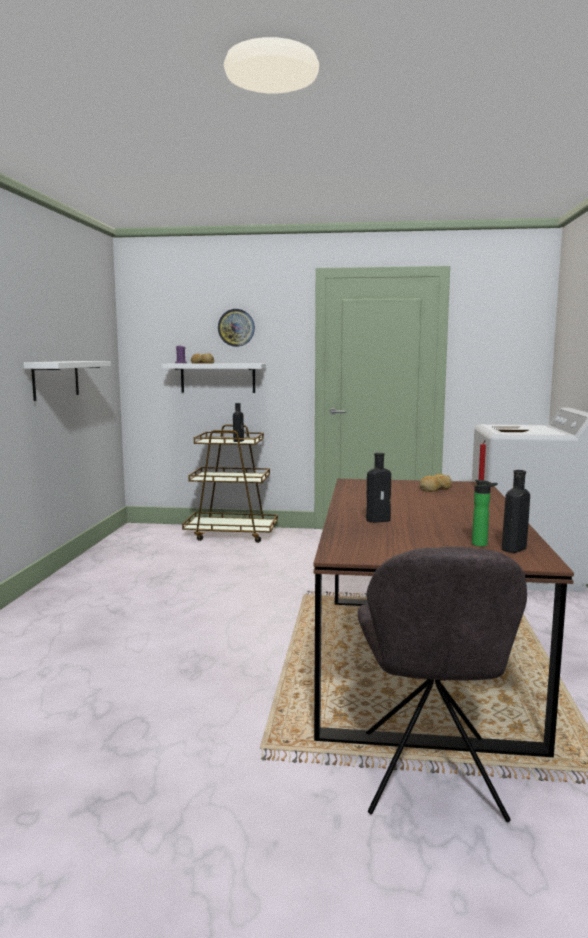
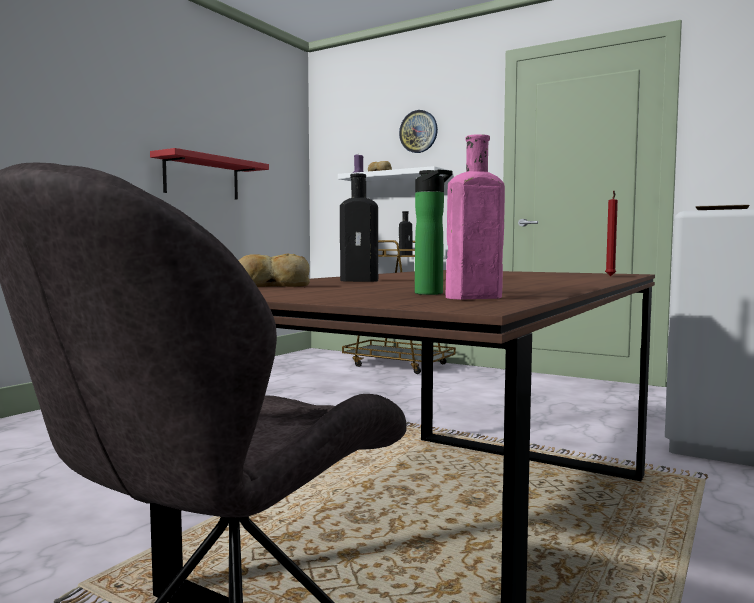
camera: 25 degrees right, 5 degrees down
(56, 379) = (202, 177): white shelf -> red shelf
(434, 489) = (541, 274): bread -> bread (270, 285)
(513, 549) = (470, 298): black bottle -> pink bottle

